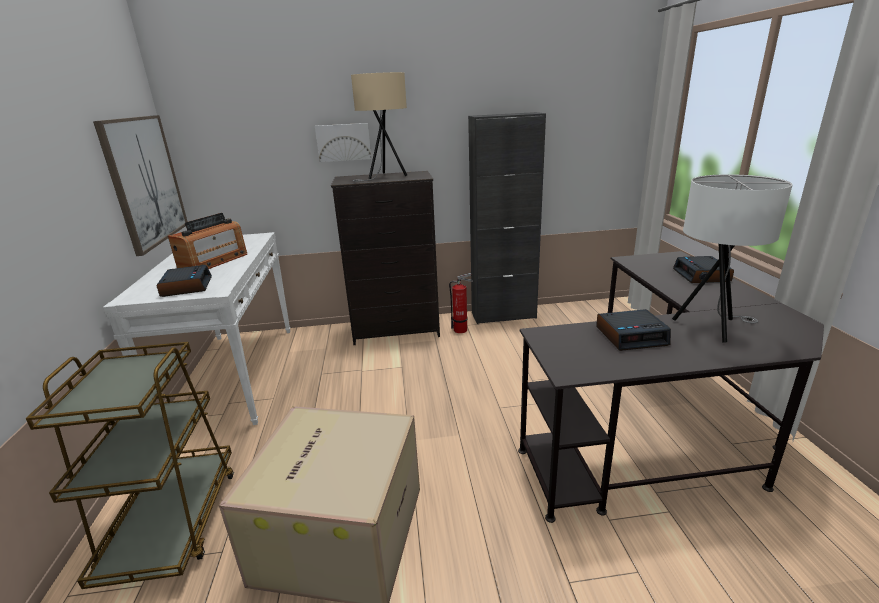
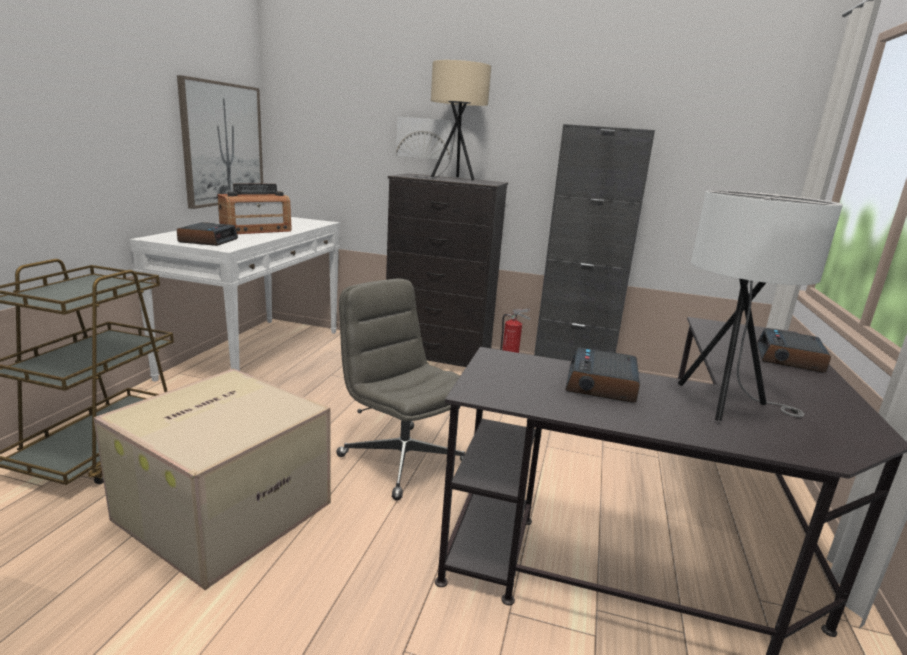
camera: 20 degrees right, 5 degrees down
(442, 430) = (402, 460): none -> grey office chair
(631, 336) = (602, 384): alarm clock -> alarm clock turned 90 degrees clockwise

